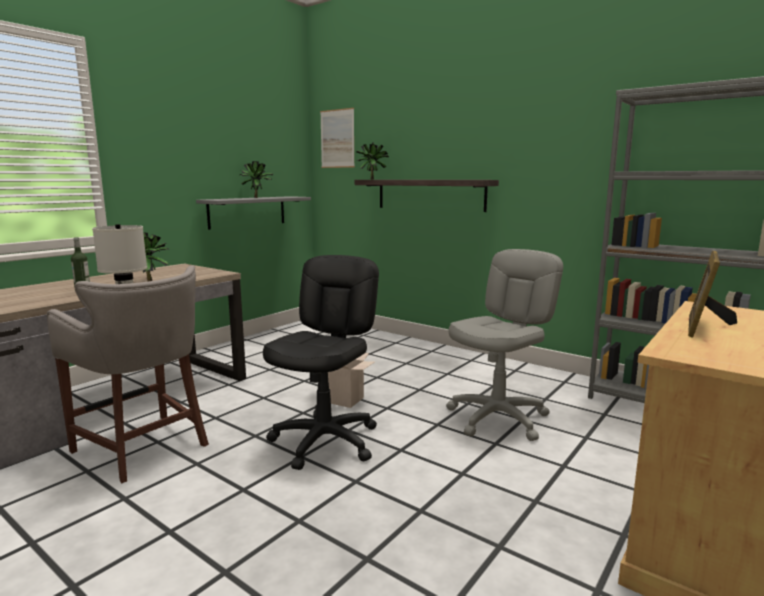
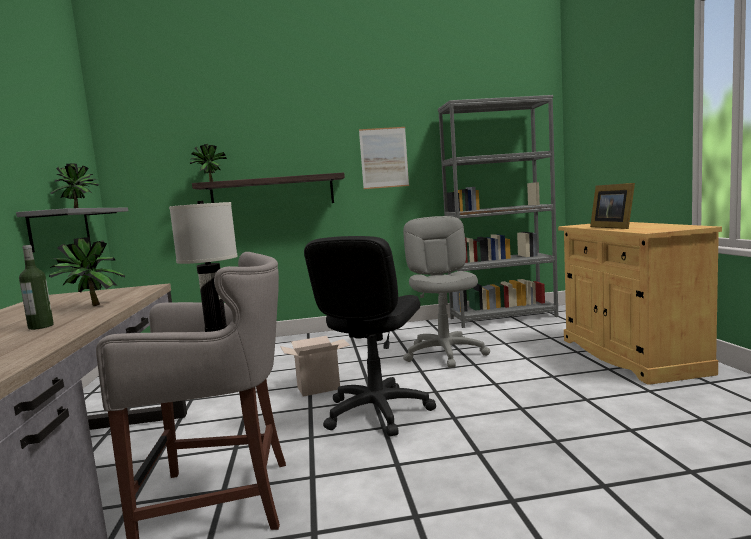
camera: 45 degrees left, 5 degrees down
(325, 441) = (376, 412): black office chair -> black office chair turned 135 degrees counterclockwise
(337, 138) = (141, 142): picture -> picture (384, 158)

